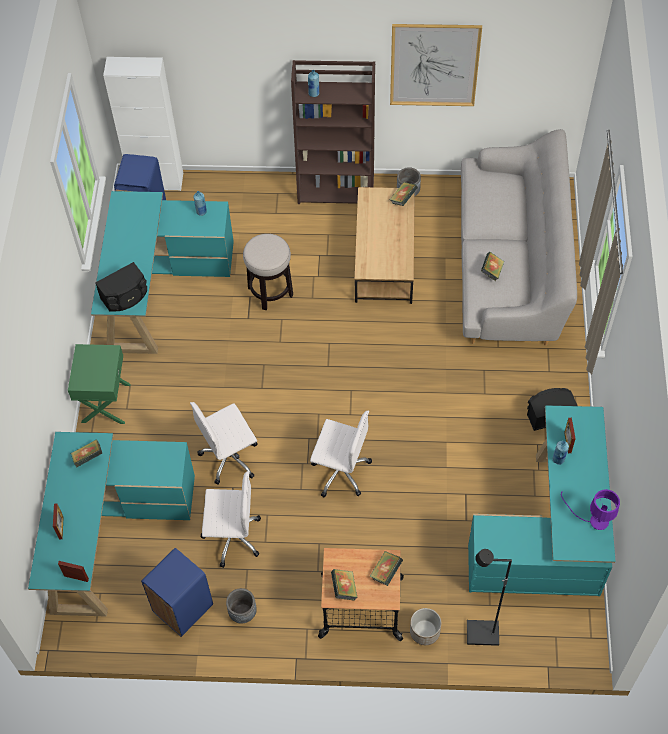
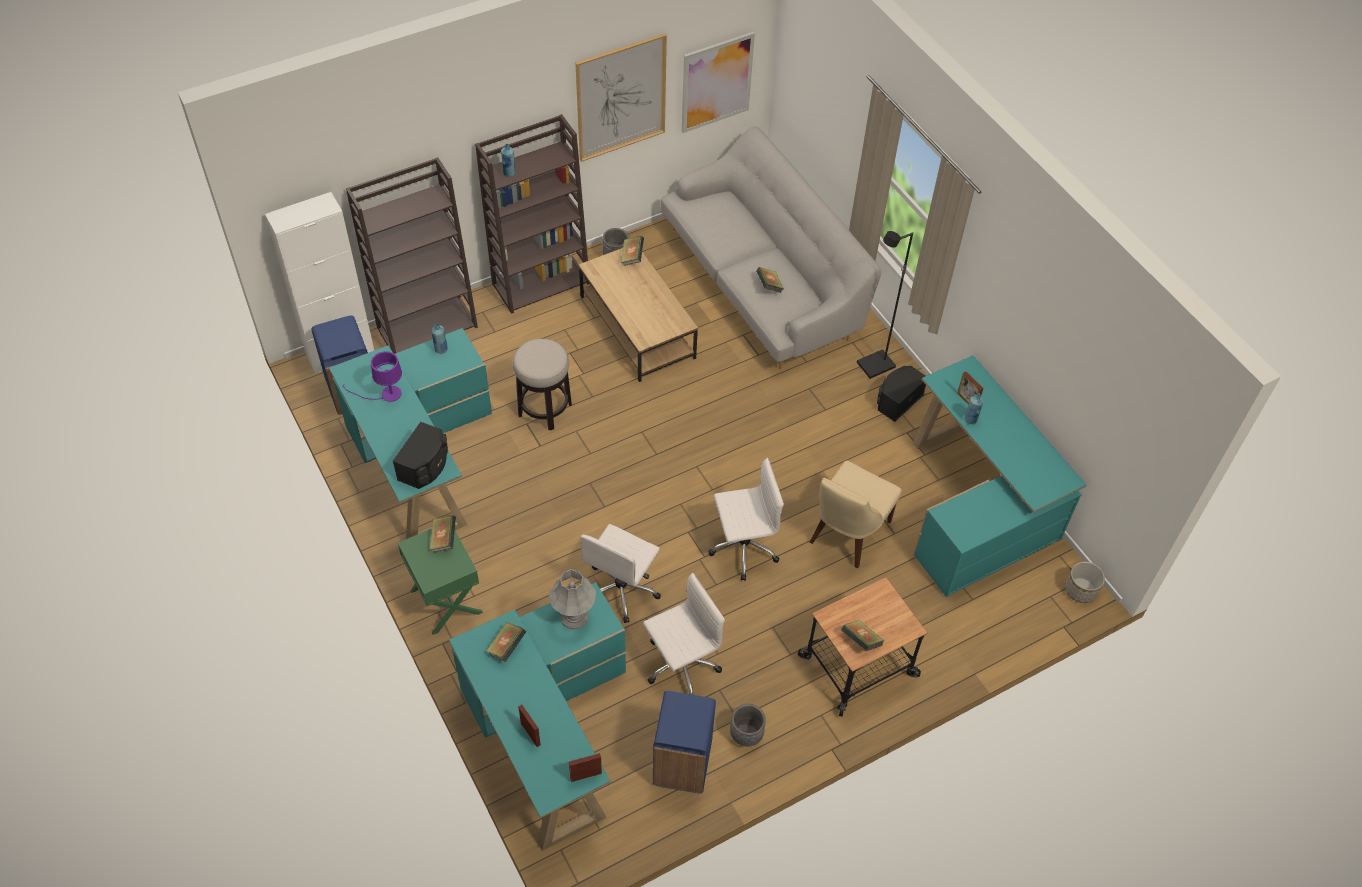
camera: 35 degrees left, 5 degrees down
(153, 460) = (574, 617): none -> grey table lamp
(231, 187) = (428, 326): none -> brown bookcase
(386, 572) = (888, 604): book -> book (443, 540)
(424, 632) = (933, 656): planter -> planter (1080, 590)
(428, 502) = (847, 534): none -> beige chair
(482, 634) = (985, 629): black floor lamp -> black floor lamp (876, 366)
(531, 80) = (716, 82): none -> picture
(593, 520) = (1041, 458): purple table lamp -> purple table lamp (385, 395)

